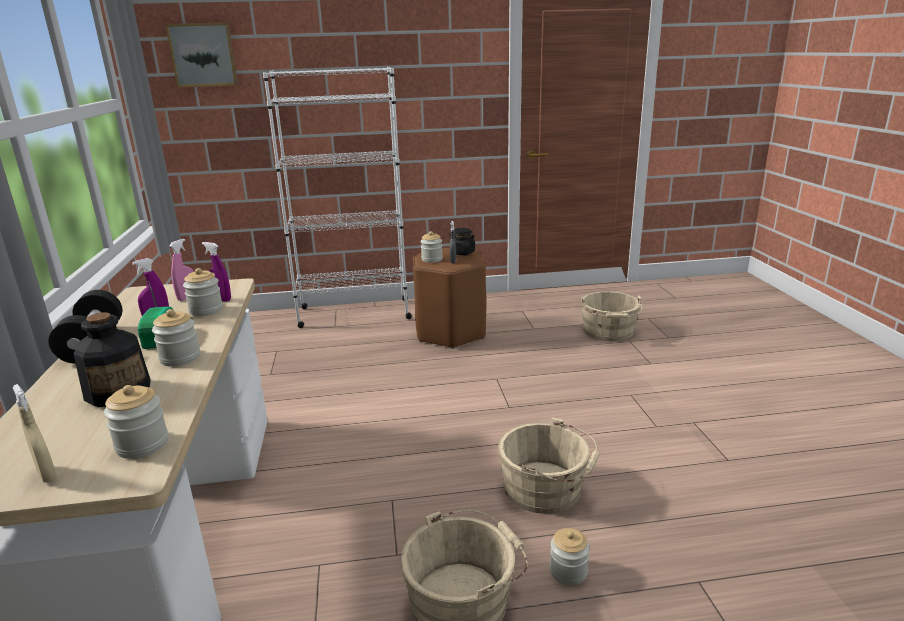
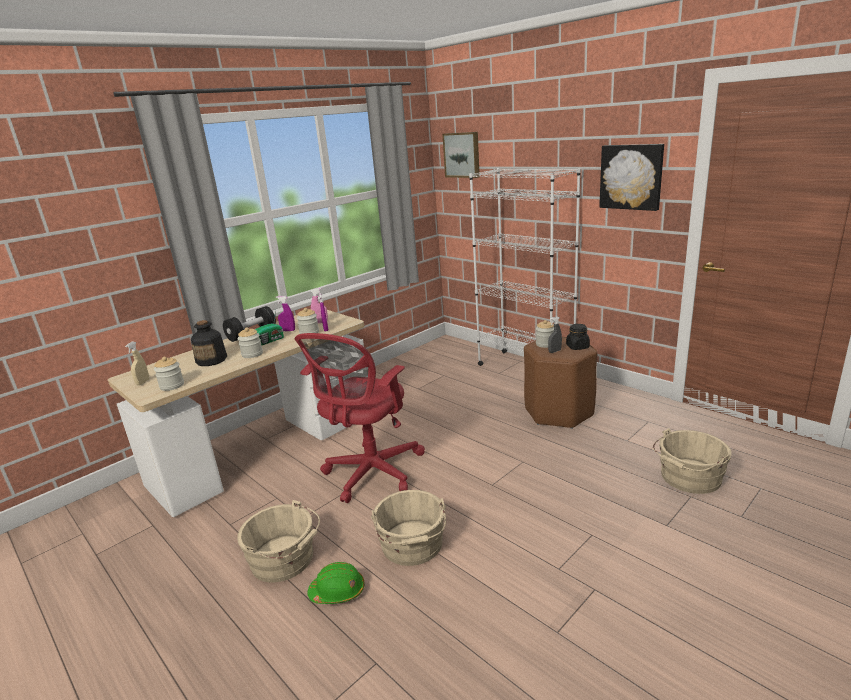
camera: 55 degrees right, 0 degrees up
(385, 468) = (370, 474): none -> red office chair
(448, 74) = (631, 177): none -> picture
(568, 571) = (338, 591): jar -> green hard hat

